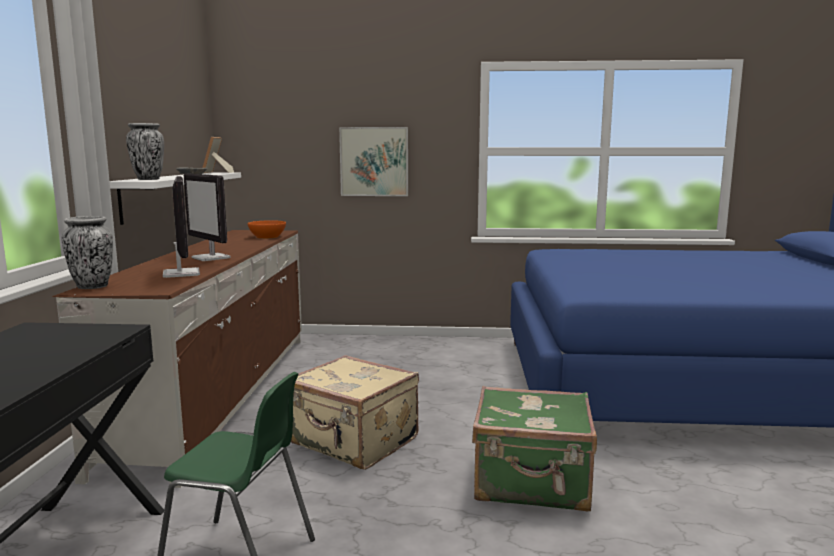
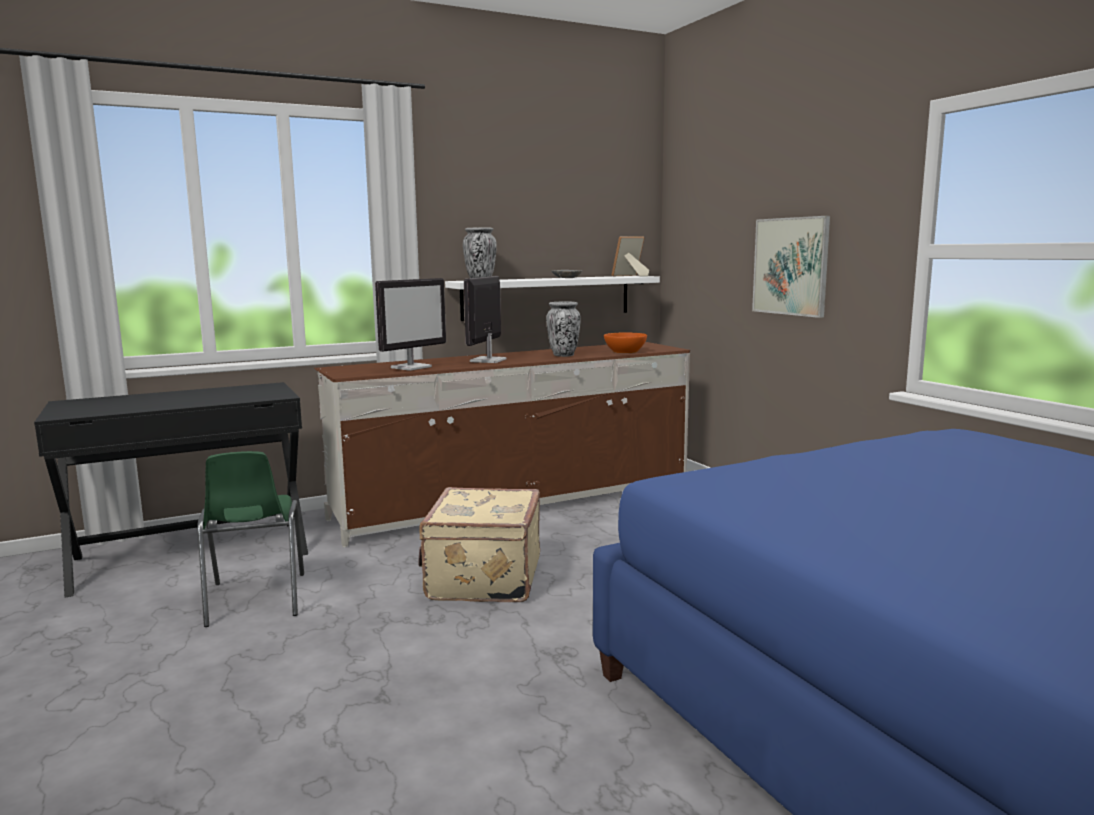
camera: 60 degrees right, 0 degrees up
(92, 286) = (346, 366): vase -> vase (563, 355)
(532, 483) = (481, 692): green suitcase -> none

